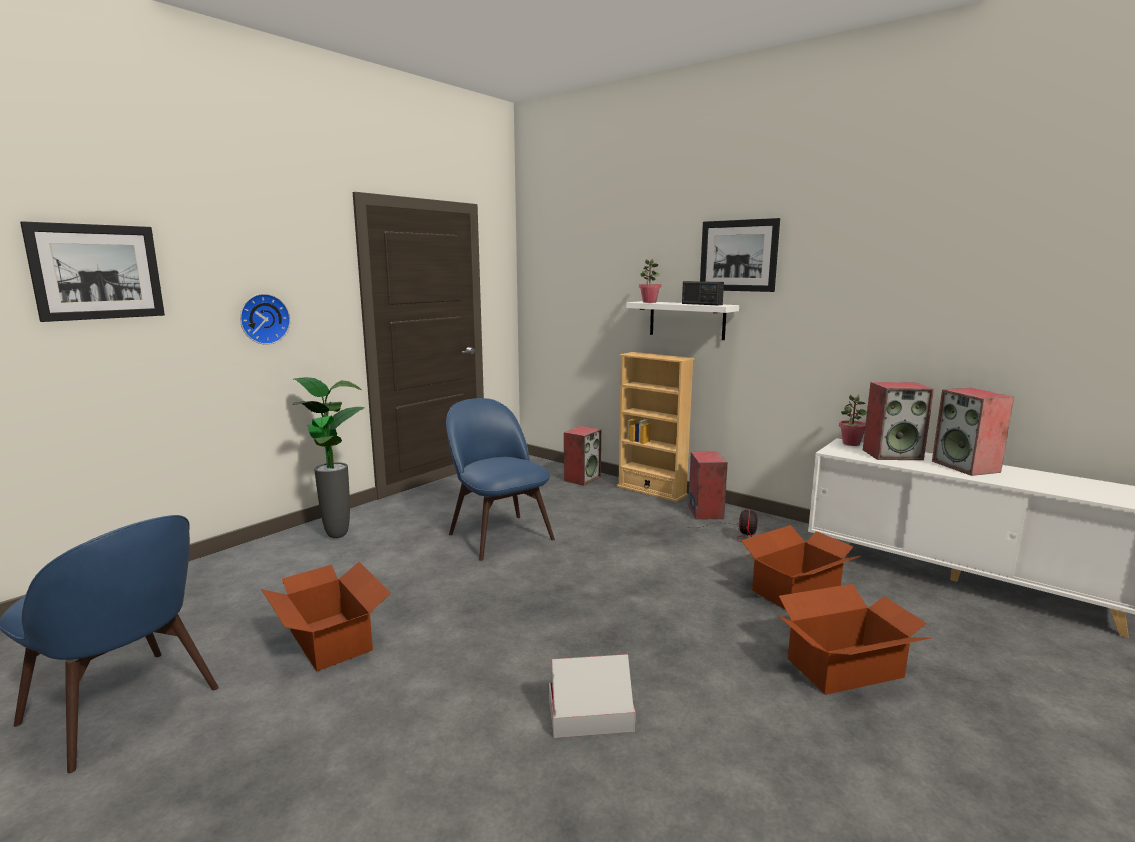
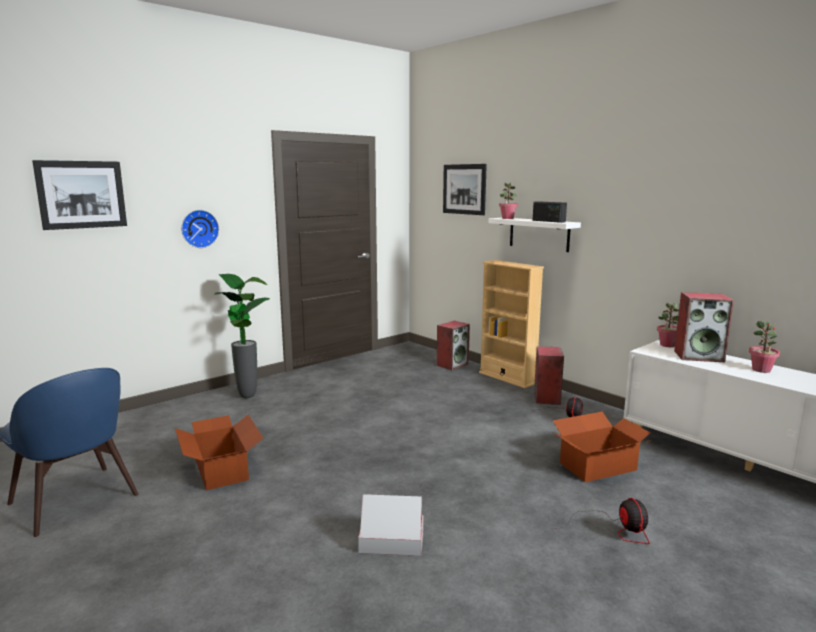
camera: 10 degrees right, 0 degrees up
(499, 535) = (369, 404): blue chair -> none
(738, 255) = (580, 180): picture -> picture (464, 189)
(846, 668) = (613, 529): cardboard box -> fan
(966, 467) = (761, 370): speaker -> potted plant

